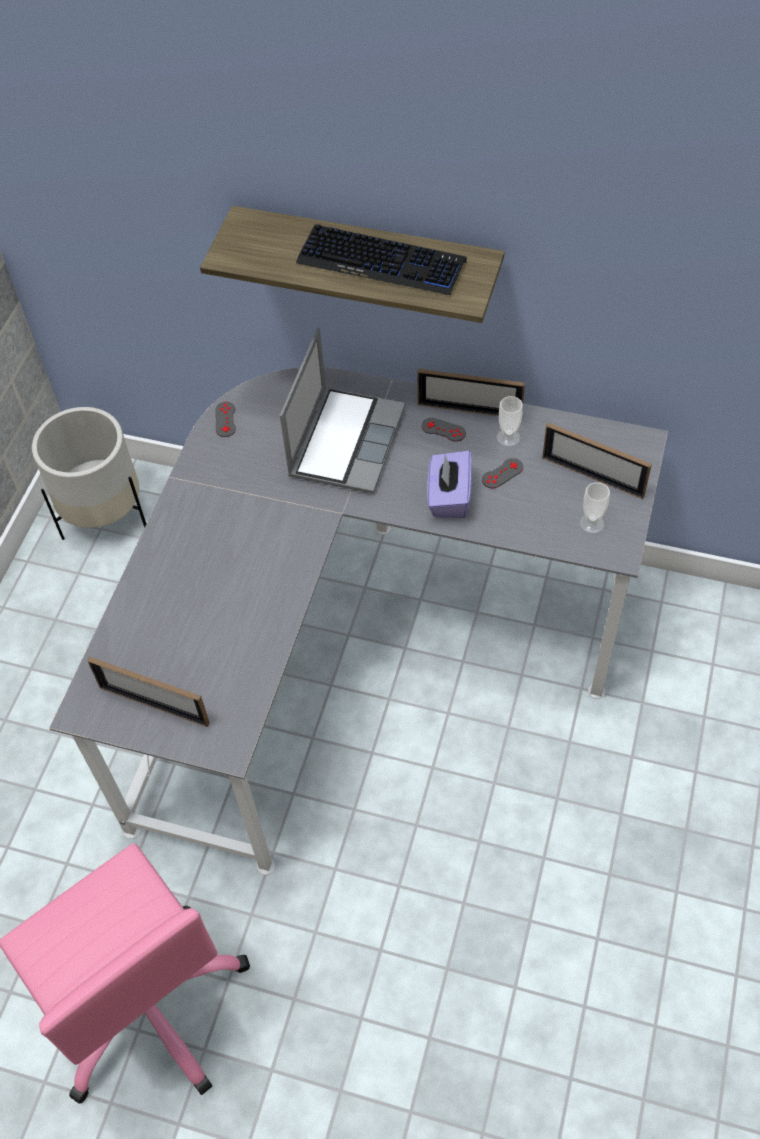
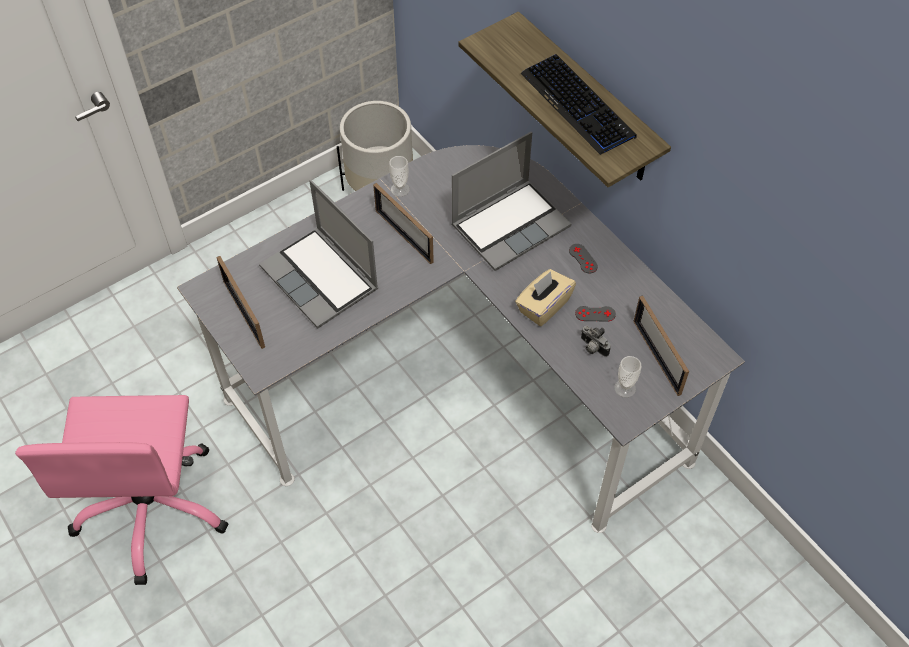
camera: 35 degrees right, 0 degrees up
(204, 614) = (321, 279): none -> laptop
(225, 419) = (447, 162): grey game controller -> none
(449, 497) = (543, 306): purple tissue box -> beige tissue box
(469, 410) = (614, 256): picture frame -> picture frame (404, 236)
(508, 437) = (623, 292): cup -> cup (400, 189)
(529, 506) = (592, 348): none -> camera

